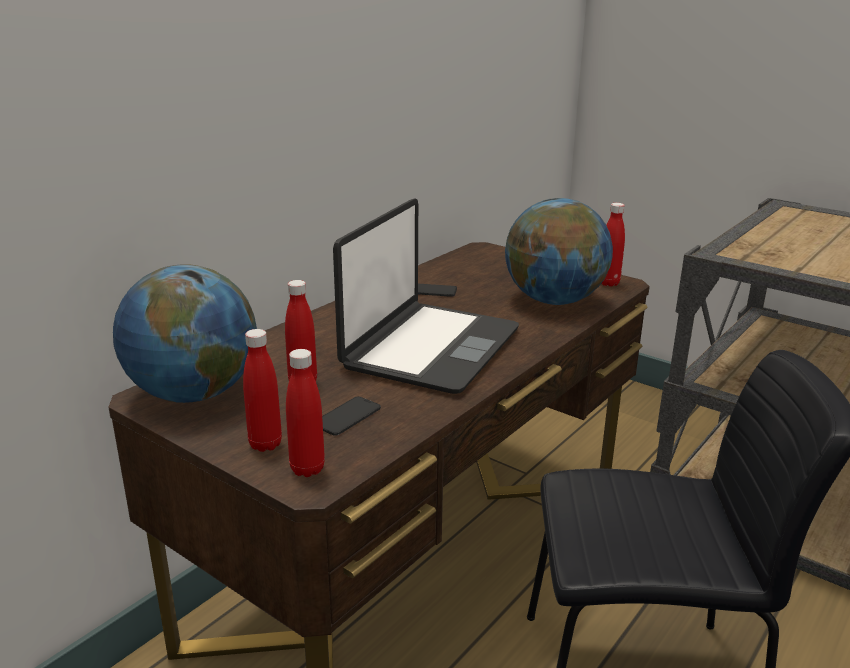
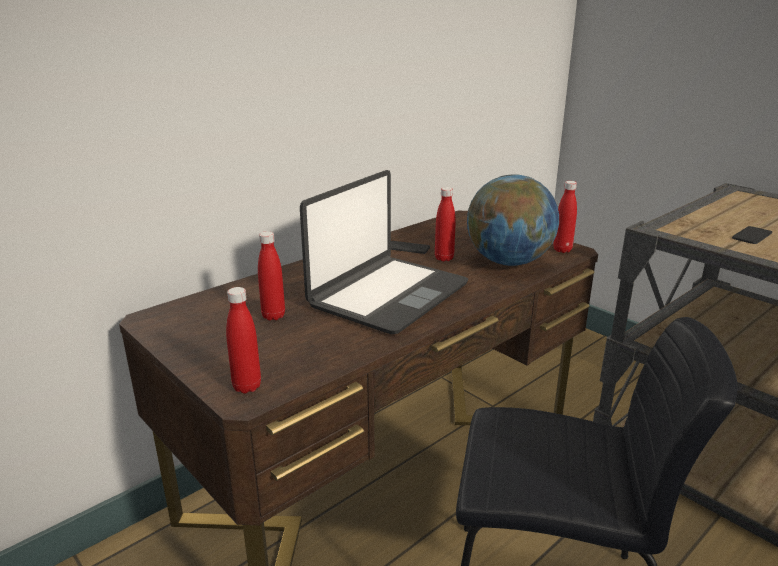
camera: 10 degrees right, 0 degrees up
(194, 394) = (186, 318): globe -> none
(265, 444) = (223, 363): red bottle -> red bottle (444, 258)
(347, 416) = (297, 346): phone -> phone (752, 236)

